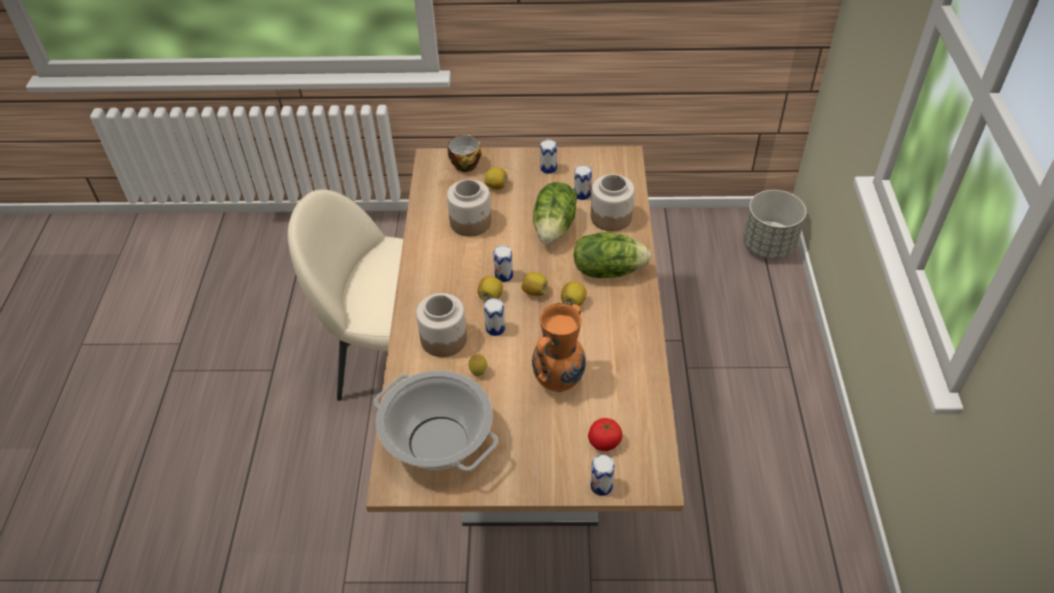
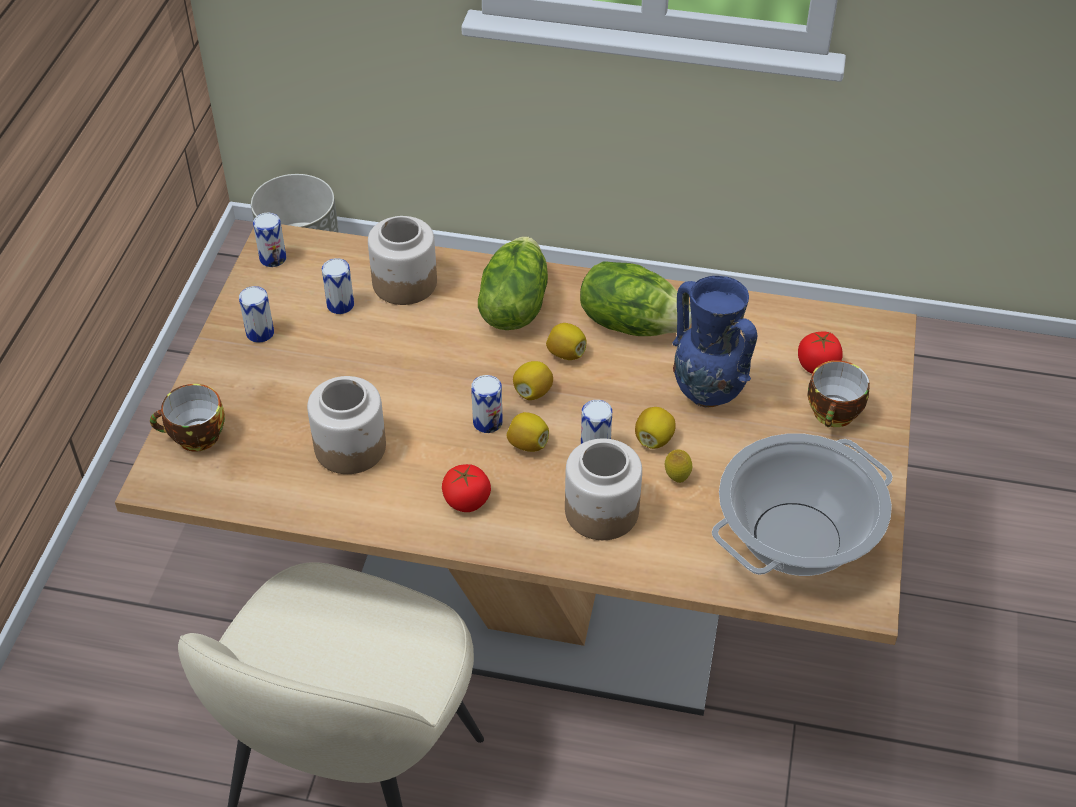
camera: 80 degrees left, 0 degrees up
(441, 277) = (467, 500): none -> tomato
(496, 186) = (274, 403): lemon -> lemon (654, 439)
(555, 227) = (402, 347): lettuce -> lettuce (631, 323)
(557, 456) = (834, 415): none -> cup
(559, 380) = (707, 392): orange vase -> blue vase
(601, 486) = (884, 380): can -> can (273, 258)

